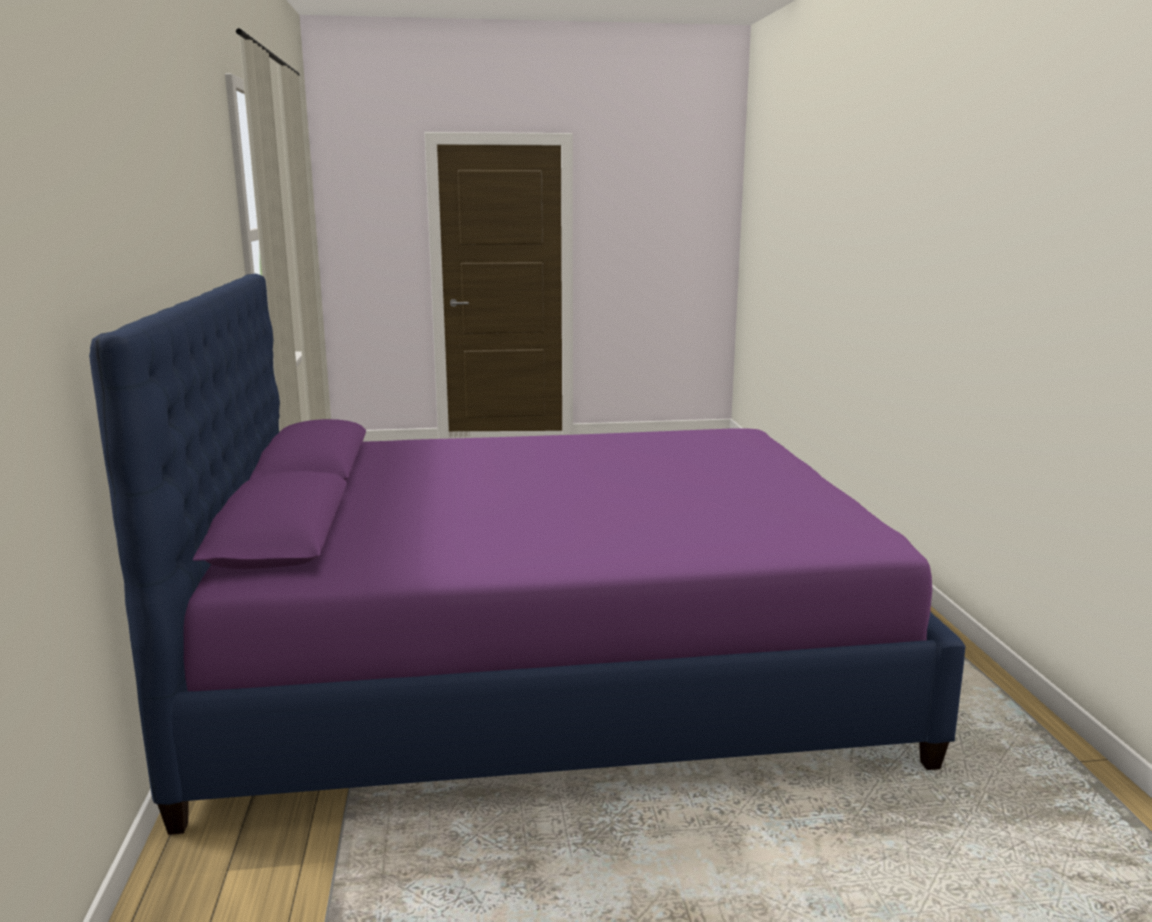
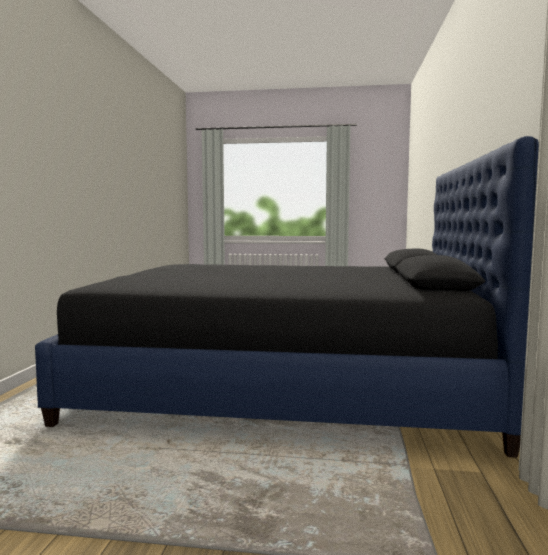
camera: 165 degrees left, 10 degrees down
(545, 666) = (285, 385): purple bed -> black bed

